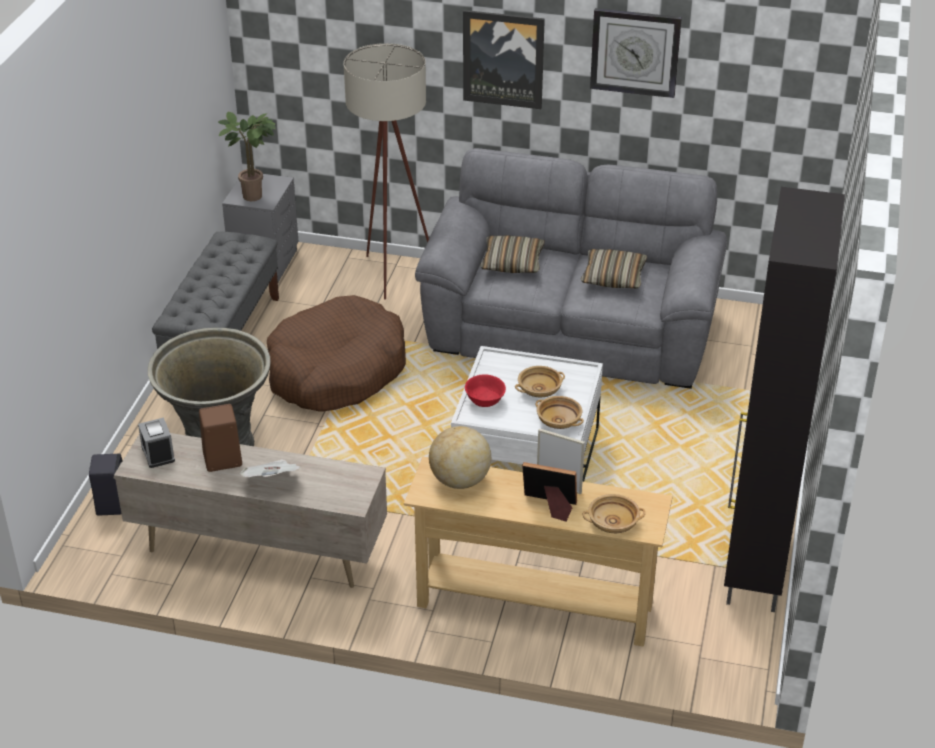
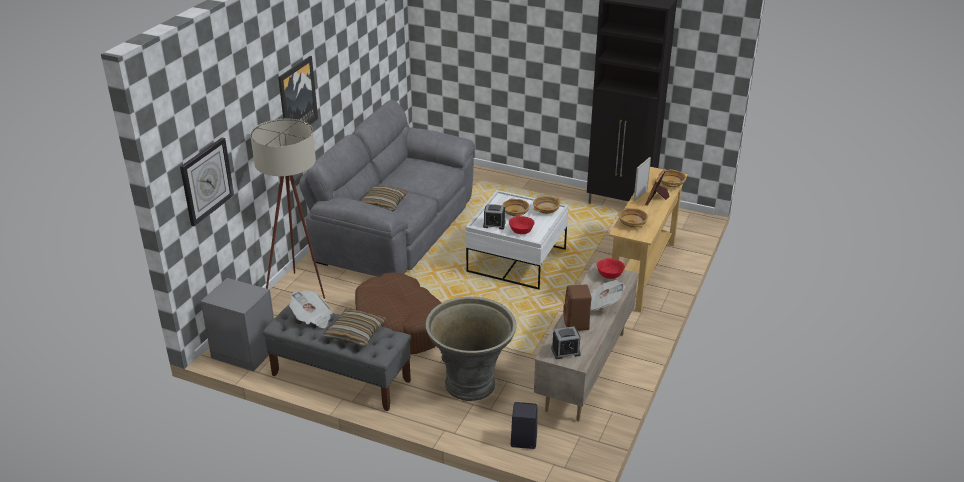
camera: 80 degrees left, 5 degrees down
(238, 257) = (312, 318): none -> newspaper
(256, 195) = (243, 296): potted plant -> none
(351, 486) = (609, 275): none -> red bowl
(459, 480) = (632, 224): globe -> beige bowl
(498, 373) = (494, 224): none -> alarm clock
(613, 277) = (416, 173): pillow -> pillow (355, 333)
(635, 52) = (343, 50): wall clock -> wall clock (206, 181)

